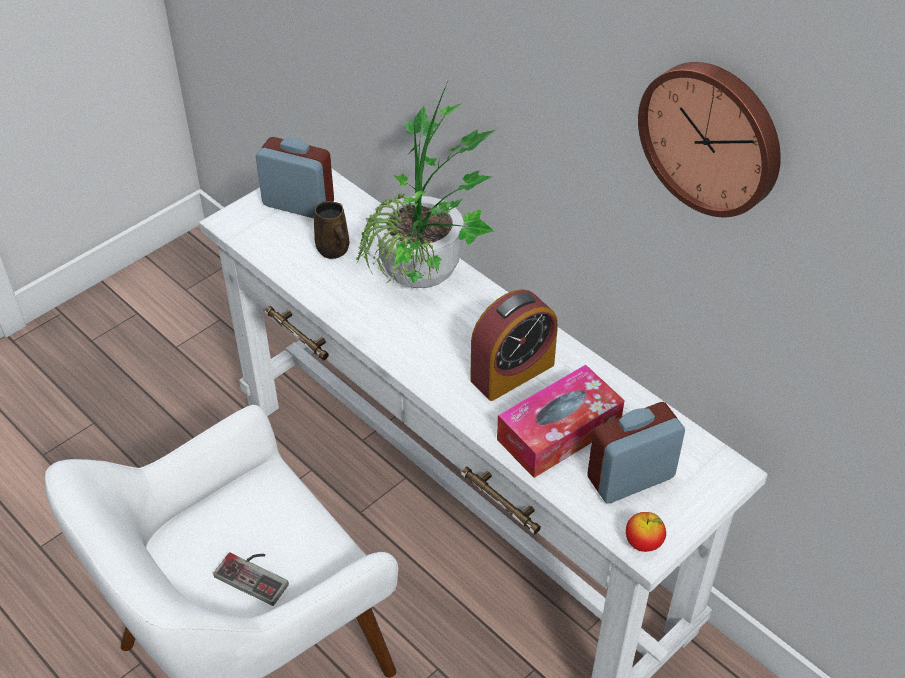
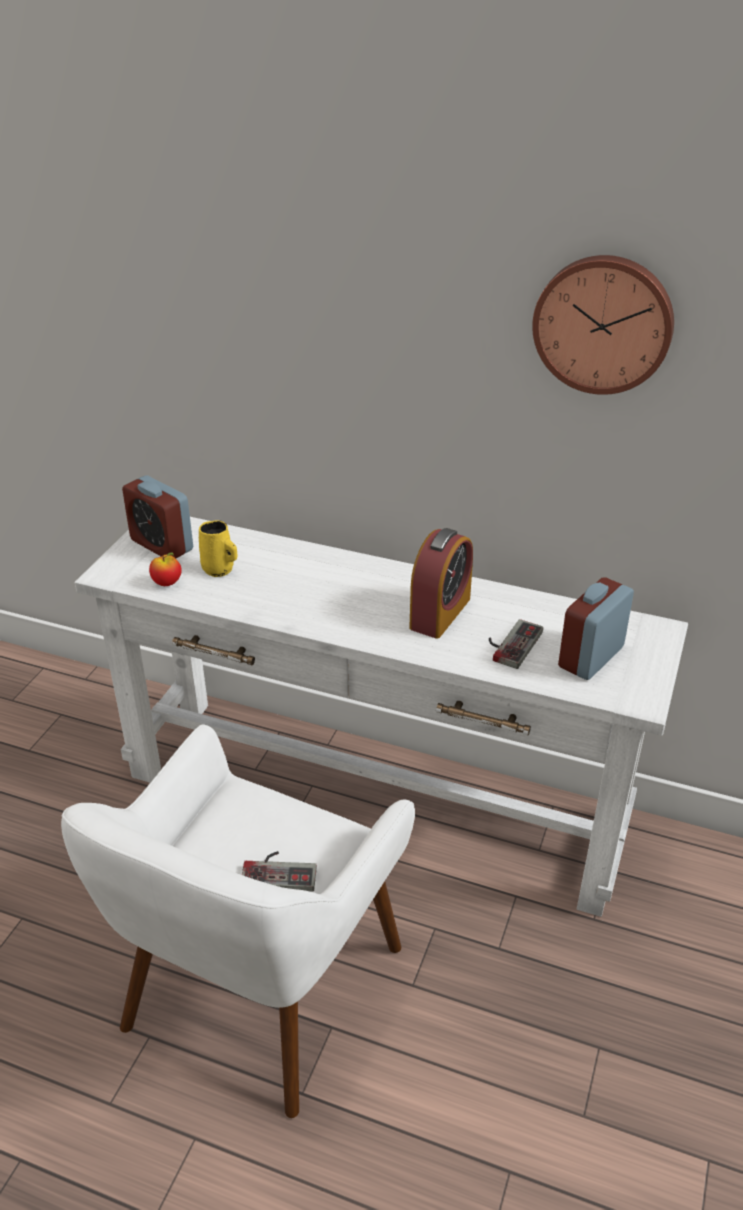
camera: 25 degrees left, 10 degrees down
(298, 204) = (162, 545): alarm clock -> alarm clock turned 135 degrees counterclockwise
(333, 250) = (219, 570): brown mug -> yellow mug
(424, 286) = (319, 574): potted plant -> none
(559, 432) = (510, 643): tissue box -> game controller
(643, 543) = (636, 698): apple -> apple (167, 583)

